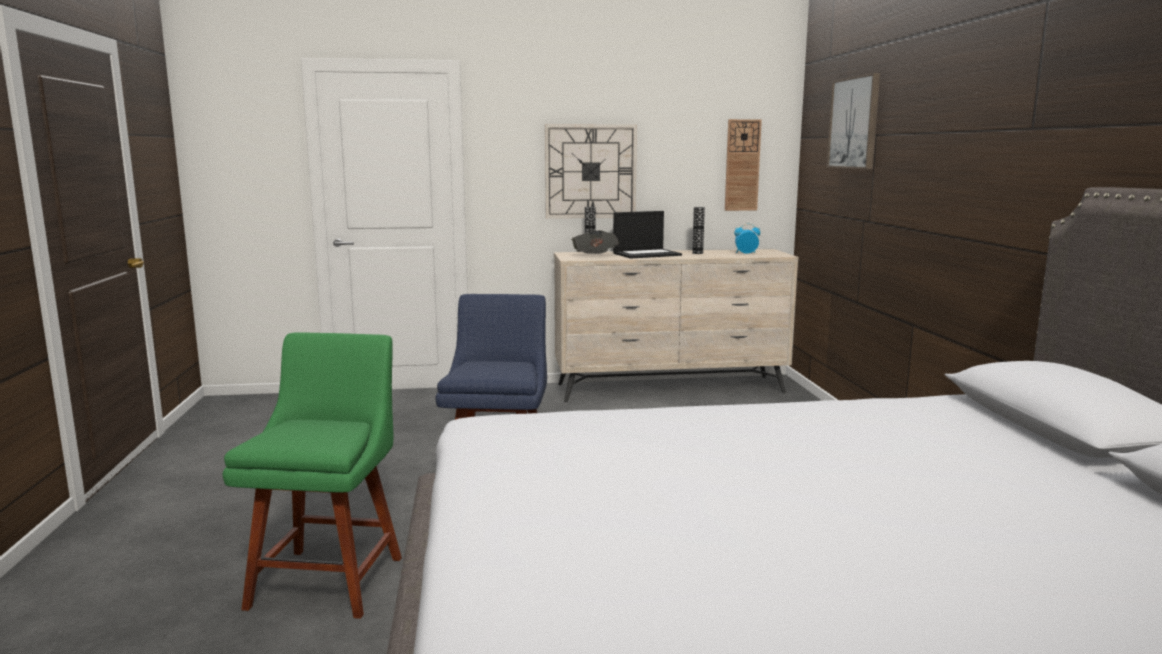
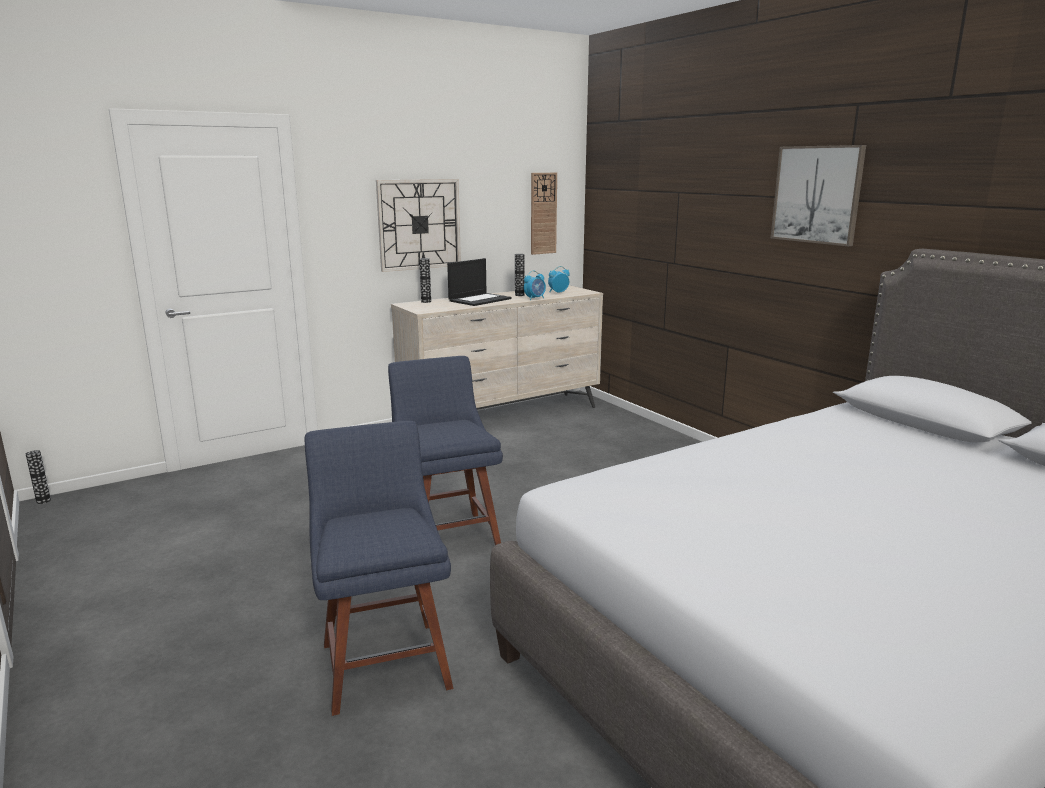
camera: 25 degrees left, 5 degrees up
(219, 398) = (43, 501): none -> vase
(330, 578) = (384, 660): green chair -> blue chair
(595, 256) = (439, 306): newspaper -> none
(708, 257) = (535, 298): none -> alarm clock
(854, 123) = (654, 180): picture -> picture (817, 194)

